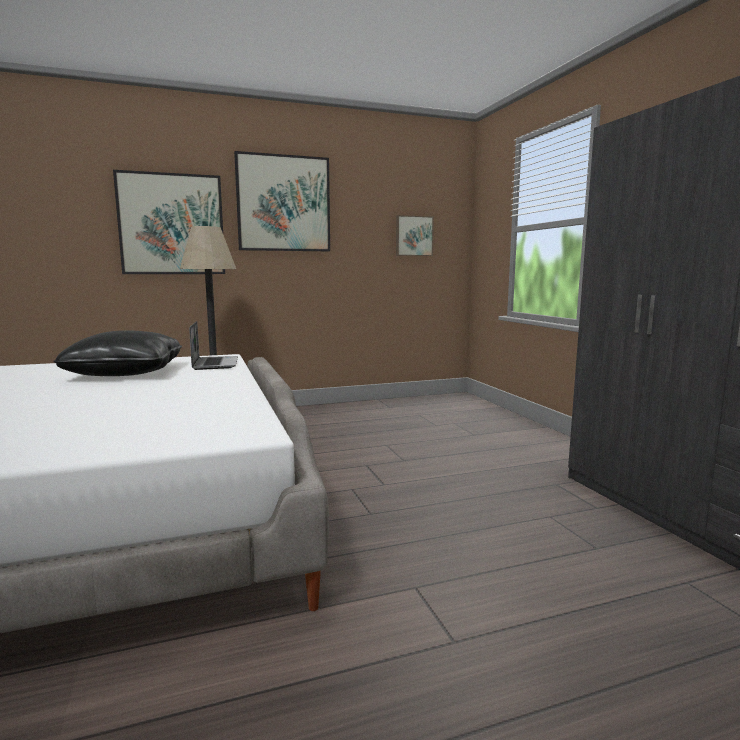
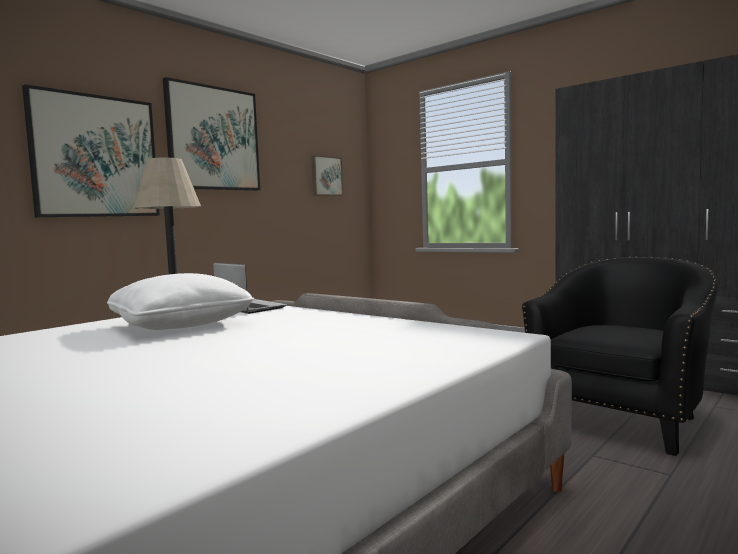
camera: 30 degrees left, 5 degrees down
(126, 373) = (181, 325): black pillow -> white pillow
(528, 558) = (622, 419): none -> black armchair

